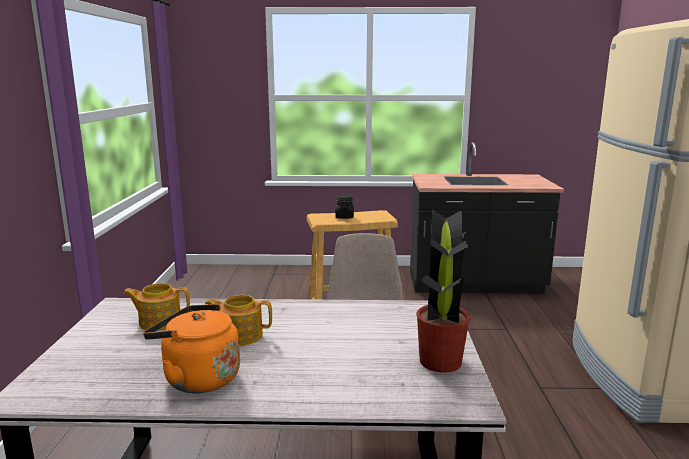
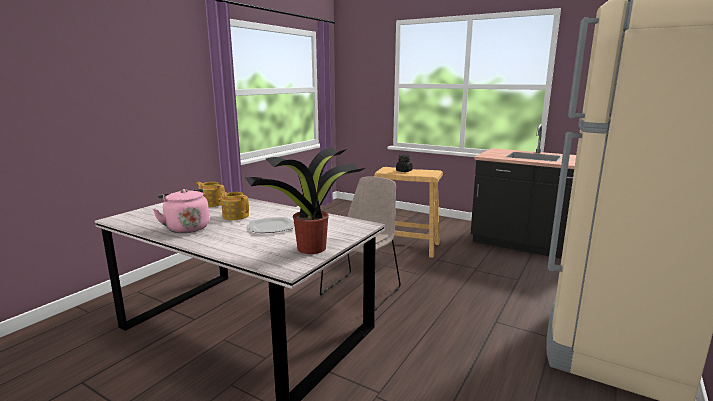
camera: 30 degrees right, 0 degrees up
(198, 378) = (186, 228): orange kettle -> pink kettle
(328, 341) = (271, 227): none -> plate

